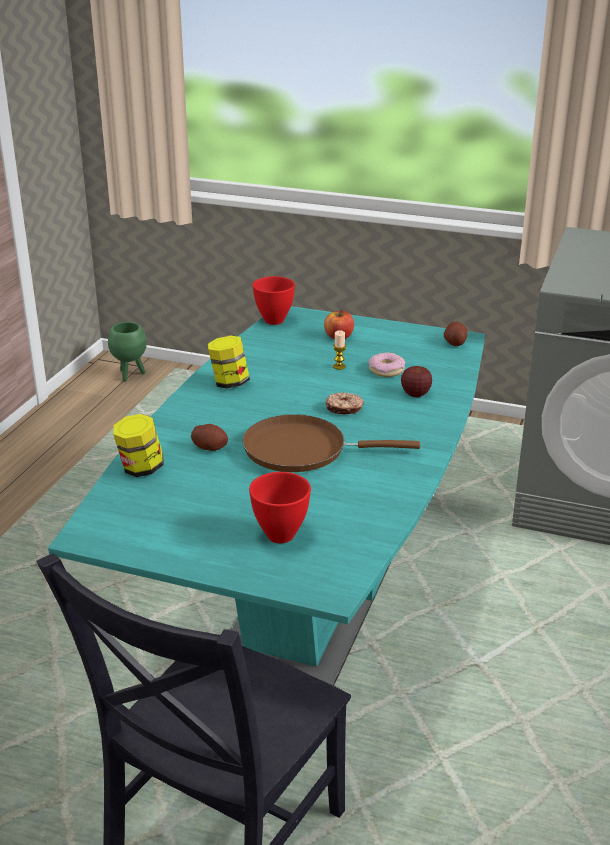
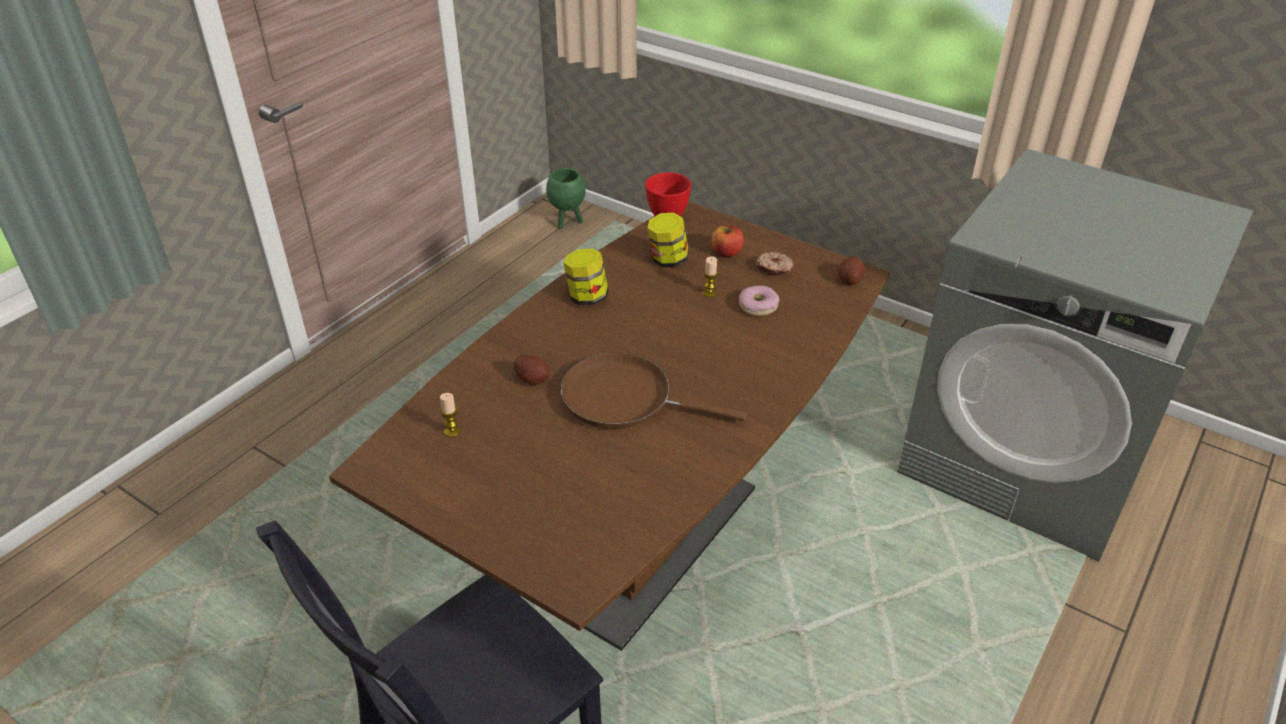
camera: 15 degrees right, 10 degrees up
(140, 469) = (454, 394): jar -> jar (667, 260)
(153, 496) = (452, 431): none -> candle
(281, 534) = (556, 505): red bowl -> none
(305, 616) = (643, 538): turquoise dining table -> brown dining table
(344, 409) = (690, 351): donut -> donut (774, 269)
(415, 394) = (775, 344): apple -> none

